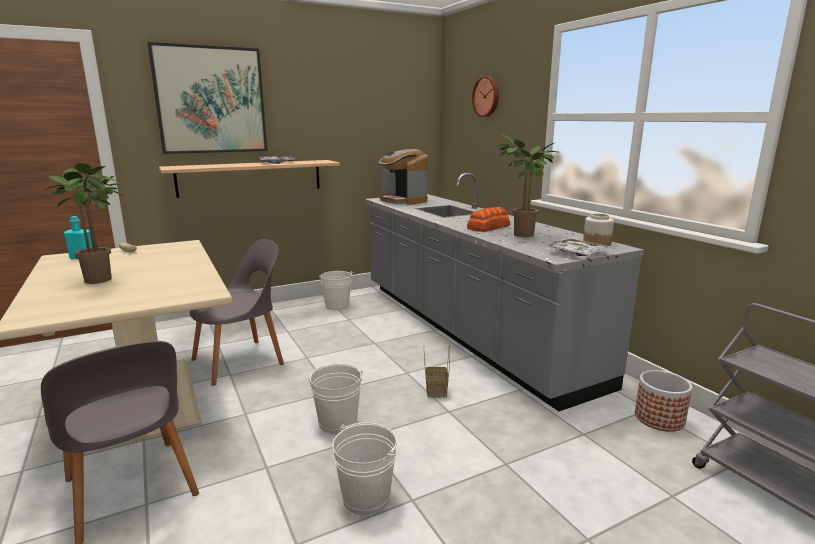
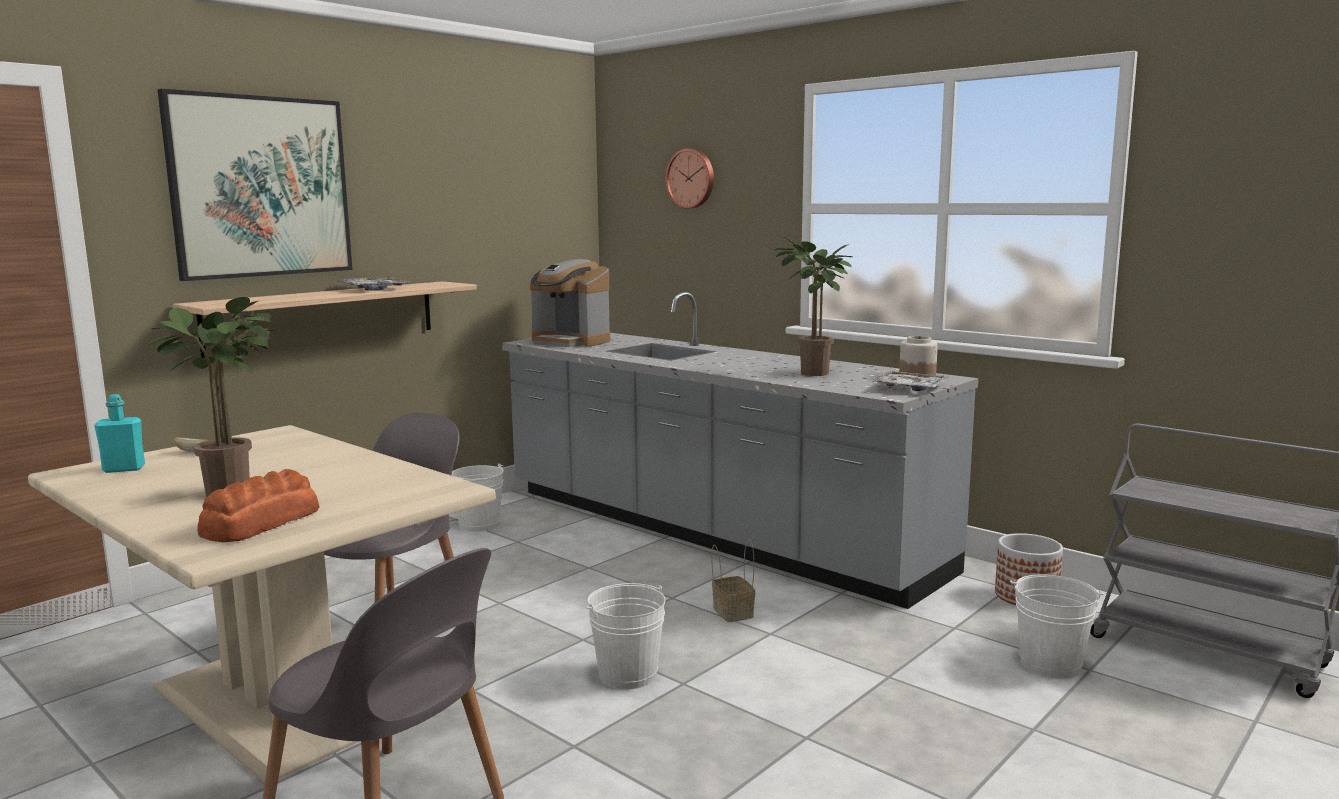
camera: 20 degrees left, 5 degrees down
(366, 497) = (746, 748): white bucket -> white bucket (1050, 664)
(488, 227) = (754, 368): bread -> bread (259, 523)

